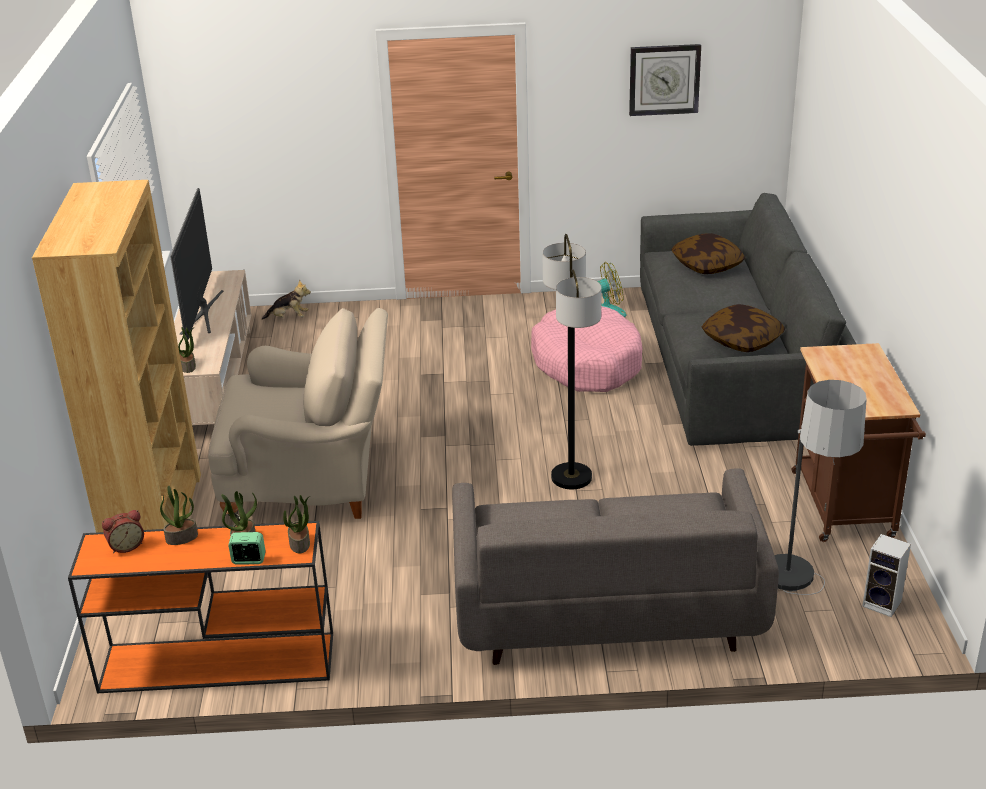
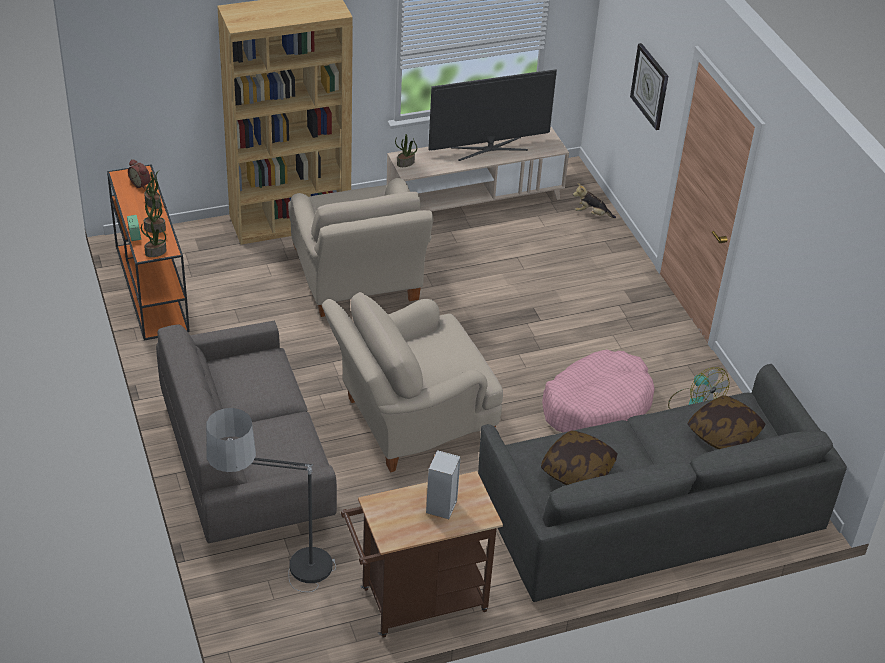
camera: 70 degrees right, 10 degrees up
(289, 318) = (591, 214): plush toy -> plush toy turned 120 degrees clockwise
(571, 477) = (409, 421): floor lamp -> beige armchair
(664, 79) = (820, 262): wall clock -> wall clock (650, 86)
(883, 604) = (288, 631): speaker -> speaker (441, 508)

